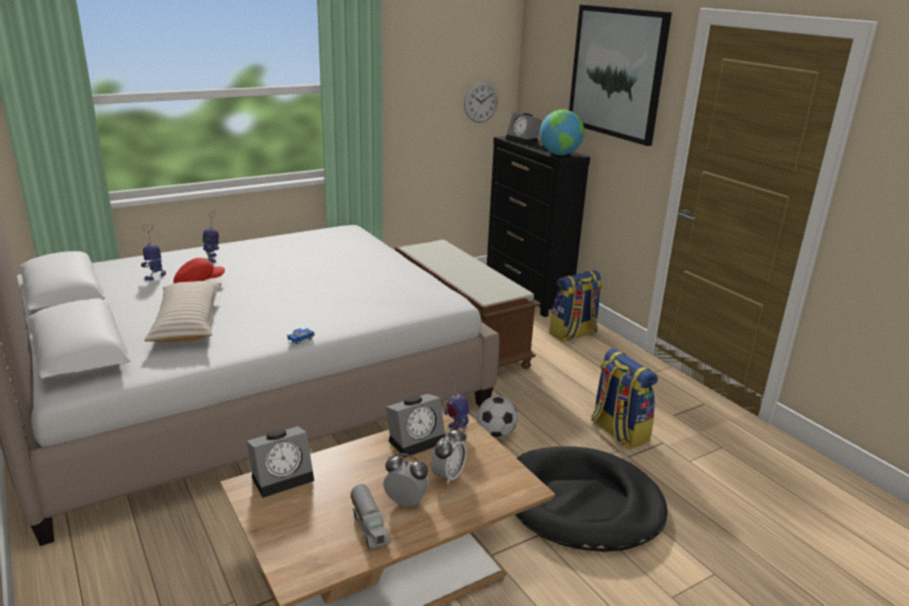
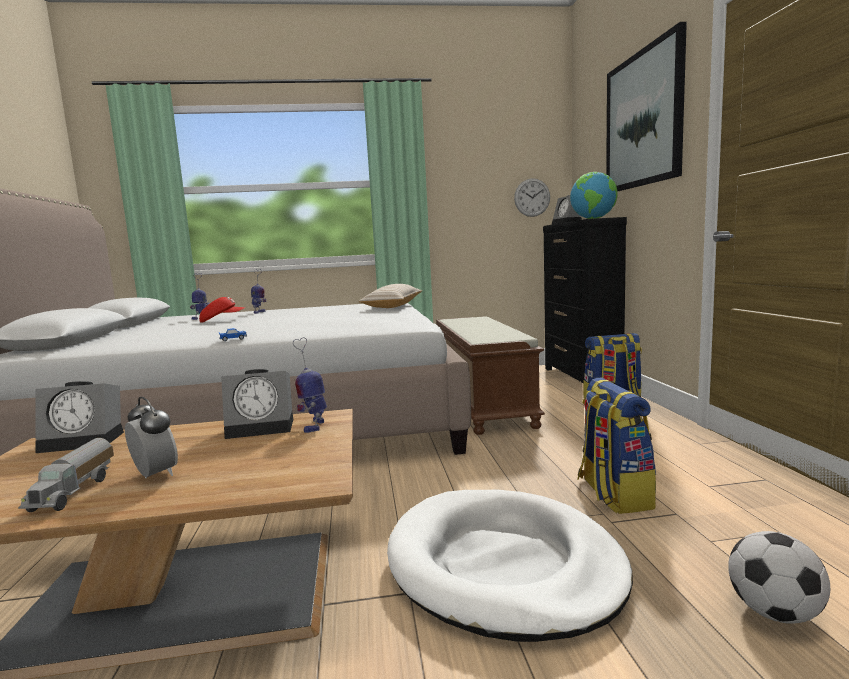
camera: 25 degrees right, 15 degrees down
(187, 323) = (169, 333): beige pillow -> beige pillow (393, 306)
(448, 476) = (243, 458): alarm clock -> none
(495, 434) = (450, 478): football -> football (774, 613)
(582, 503) = (503, 566): black dog bed -> white dog bed

